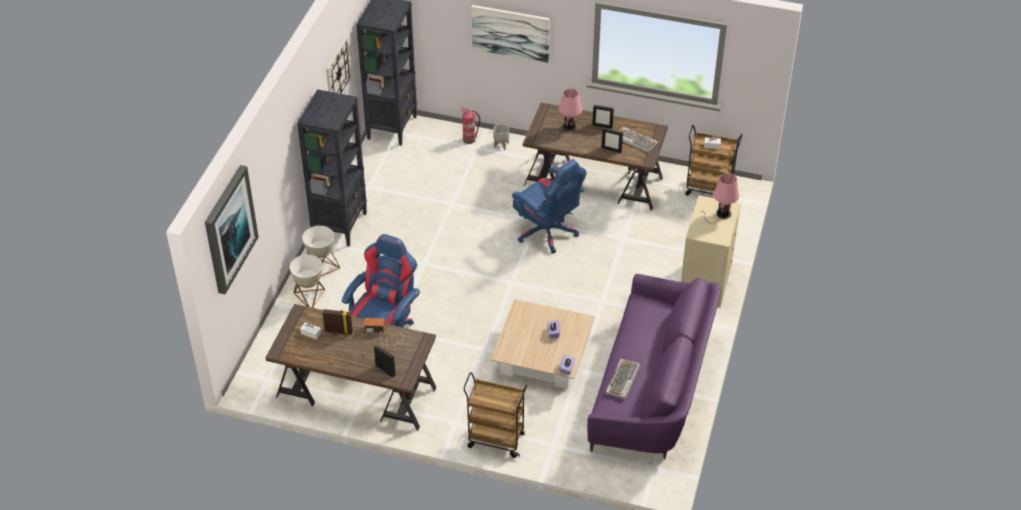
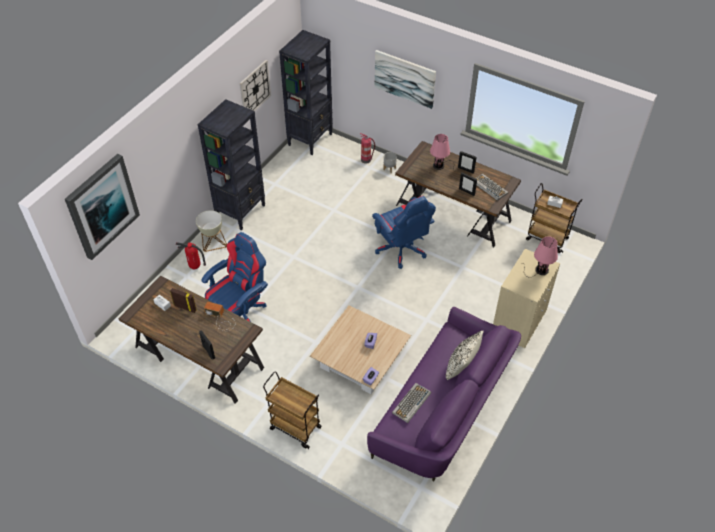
camera: 15 degrees right, 5 degrees up
(309, 298) = (195, 267): planter -> fire extinguisher
(663, 334) = (461, 367): none -> beige pillow

